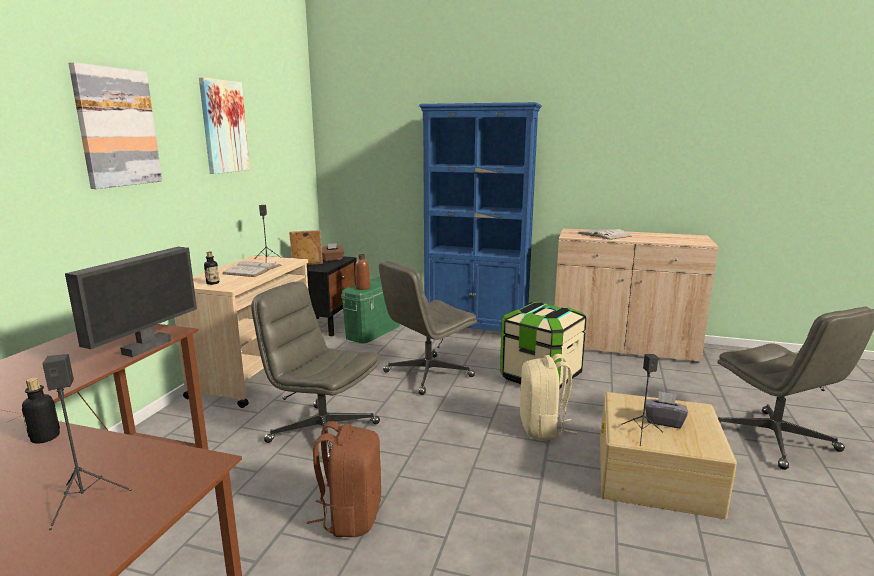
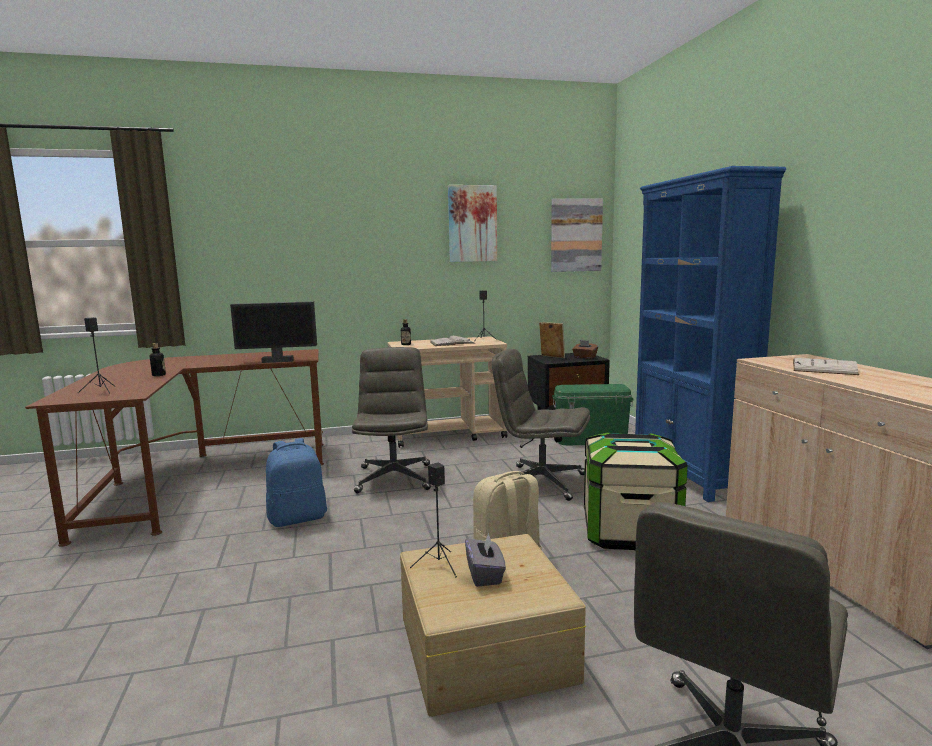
camera: 60 degrees right, 5 degrees down
(117, 127) = (362, 225): picture -> picture (576, 235)
(350, 516) = (298, 518): brown backpack -> blue backpack
(363, 288) = (575, 387): brown bottle -> none

